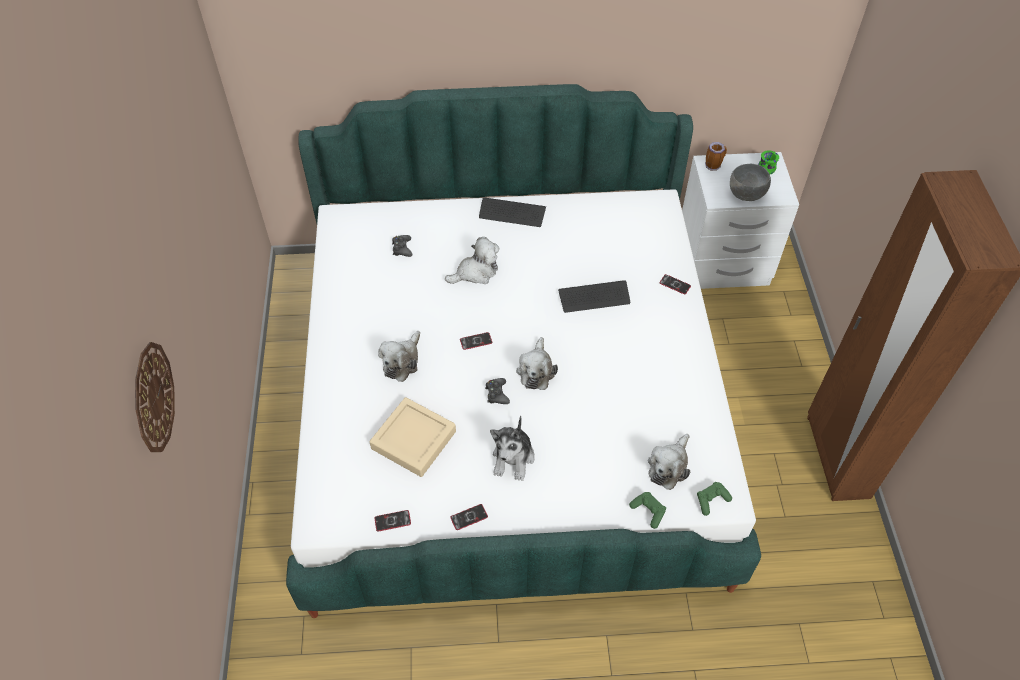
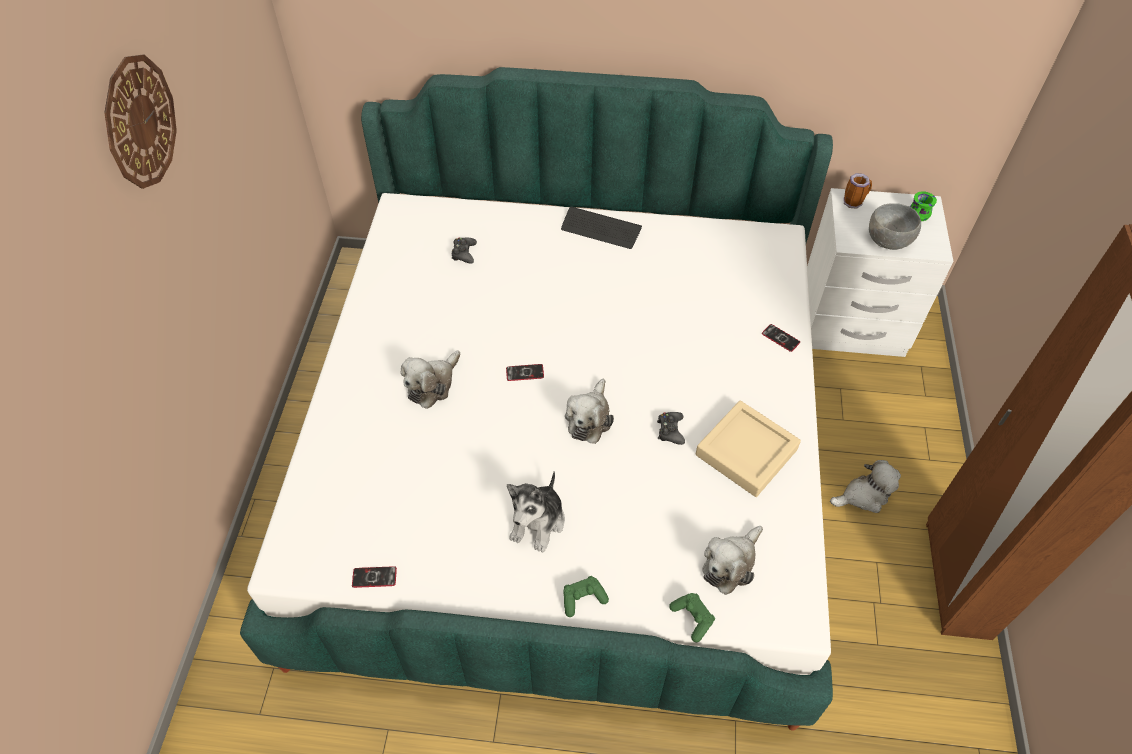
camera: 10 degrees right, 0 degrees up
(153, 397) = (75, 383): wall clock -> wall clock (140, 122)
(413, 440) = (423, 481): beige tray -> beige tray (746, 452)
(469, 517) = (467, 588): phone -> none
(476, 272) = (543, 291): plush toy -> plush toy (864, 495)
(497, 394) = (536, 440): black game controller -> black game controller (670, 430)
(594, 297) = (678, 340): keyboard -> none
(711, 500) = (777, 617): green game controller -> green game controller (583, 598)

